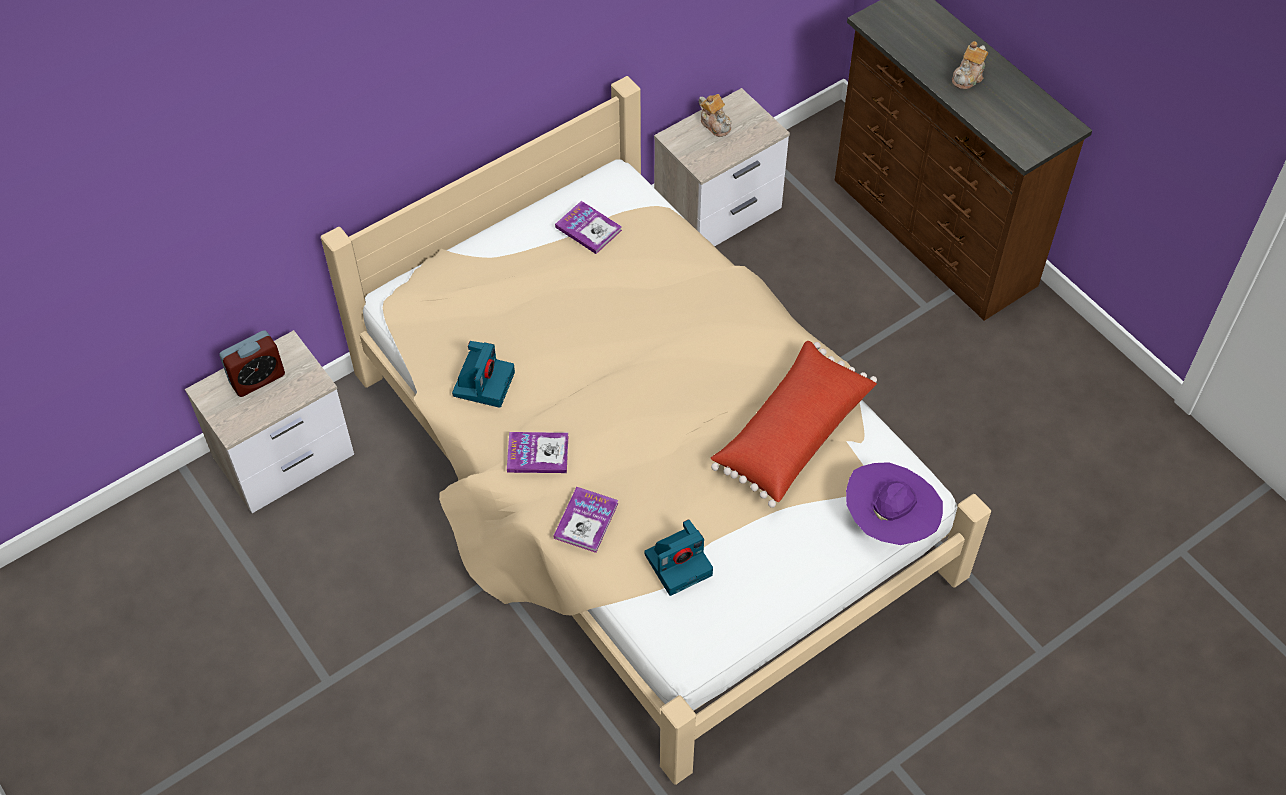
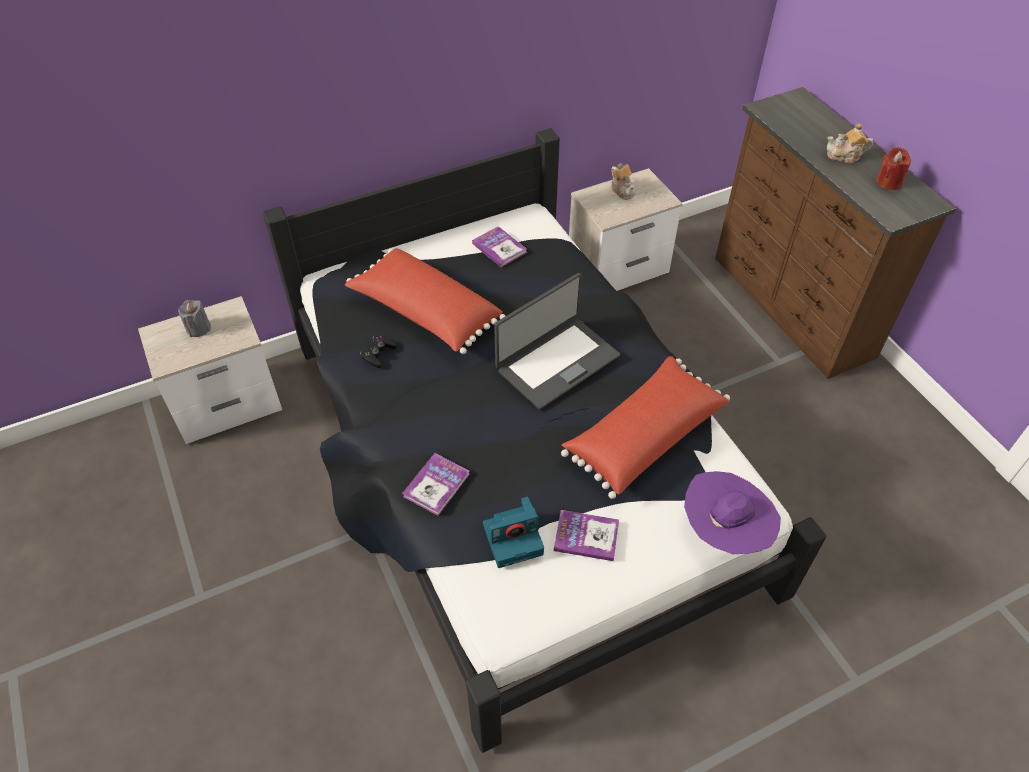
camera: 10 degrees right, 5 degrees down
(257, 379) = (198, 328): alarm clock -> grey candle
(483, 382) = (378, 354): camera -> black game controller
(522, 325) = (424, 313): none -> red pillow
(538, 454) = (408, 419): book -> book (586, 536)
(648, 478) = (518, 465): beige bed -> black bed
(684, 363) = (556, 362): none -> laptop
(968, 77) = (844, 156): teapot -> teapot turned 45 degrees clockwise
(1018, 106) = (888, 182): none -> red candle

